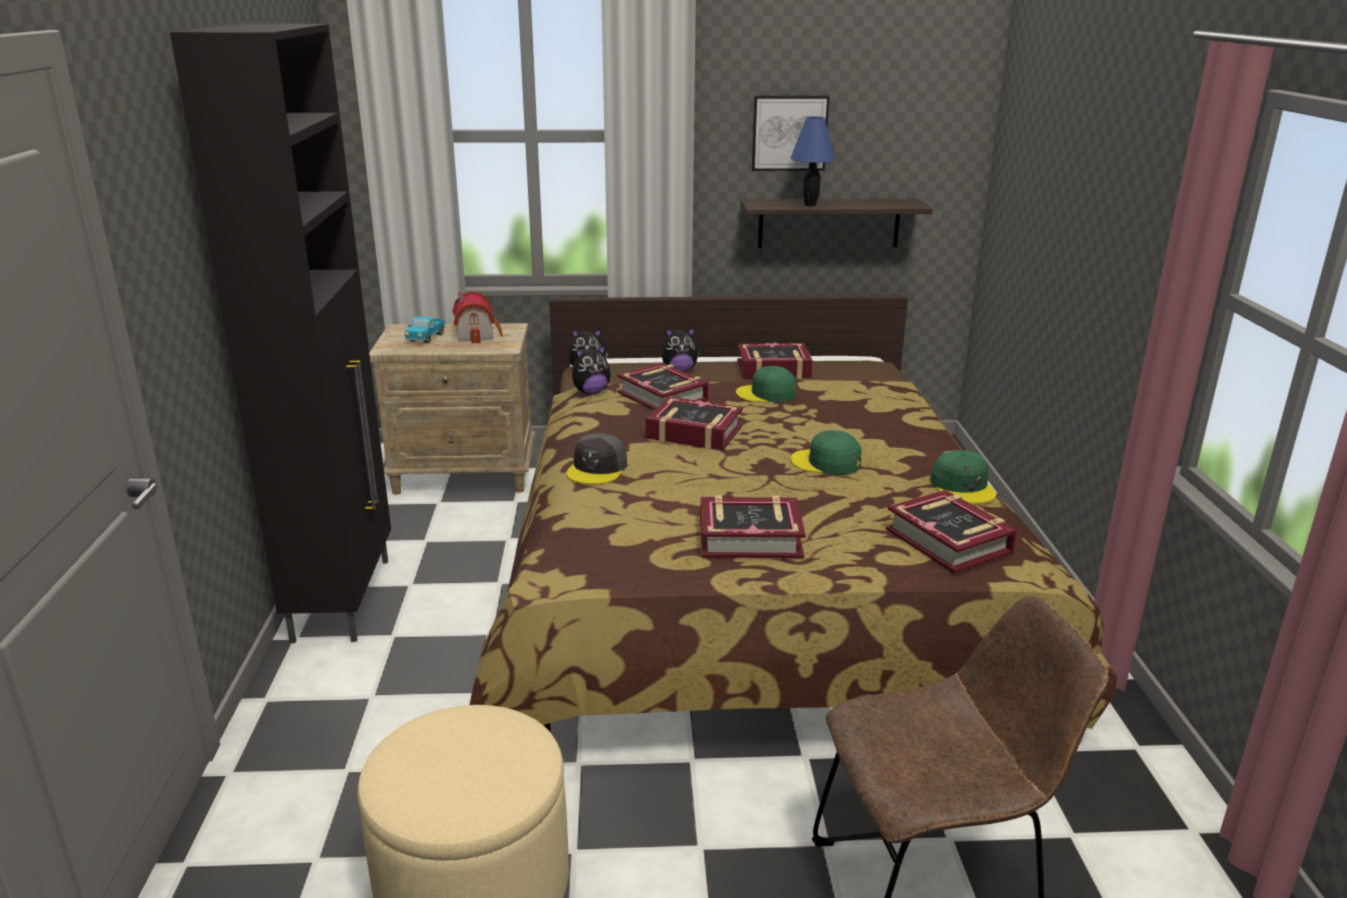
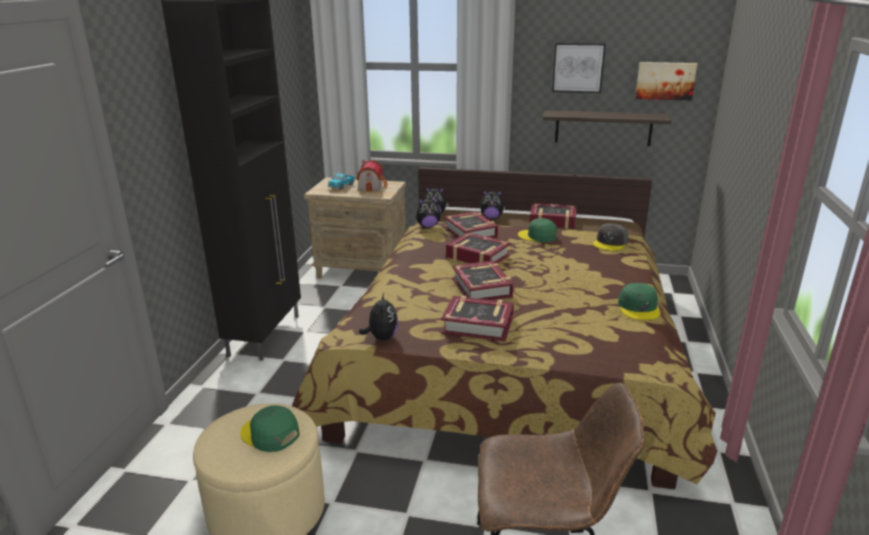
camera: 15 degrees right, 0 degrees up
(597, 469) = (407, 272): grey cap -> grey cap (610, 243)
(612, 575) = (381, 337): none -> plush toy
(809, 205) = (587, 115): blue table lamp -> none
(826, 462) = (553, 283): green cap -> green cap (270, 434)
(915, 150) = (665, 80): none -> picture
(949, 541) = (609, 342): book -> book (482, 288)

